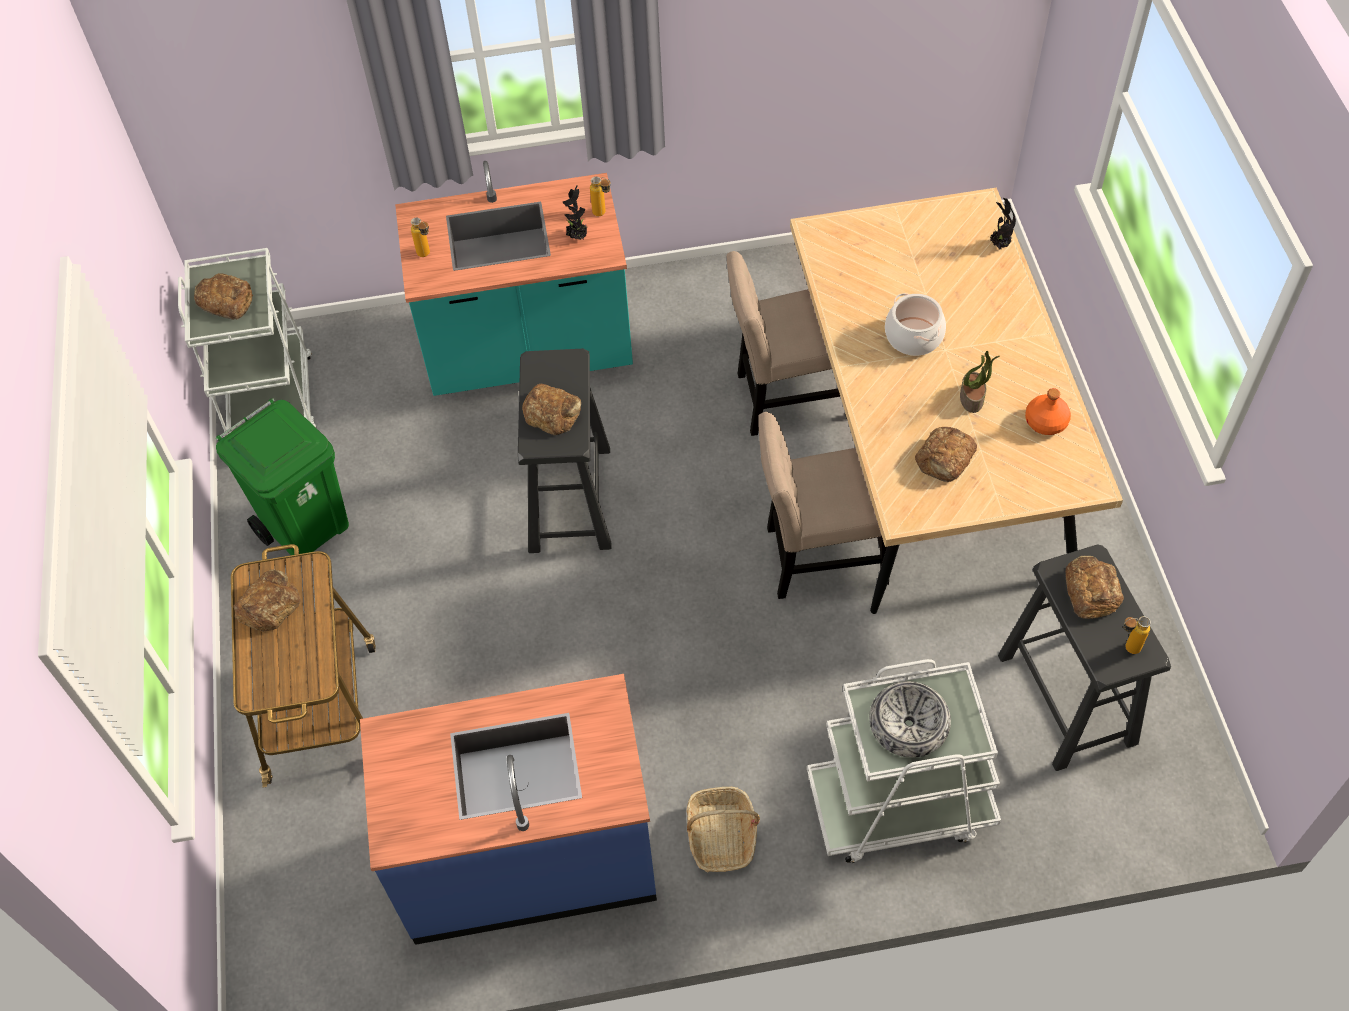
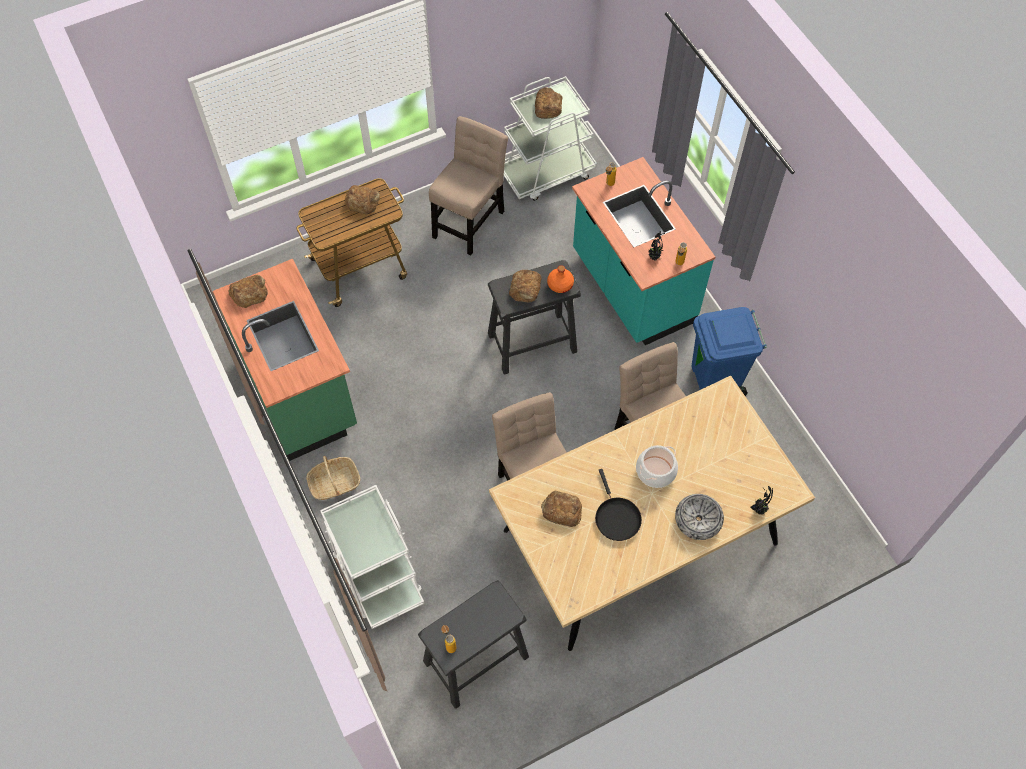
camera: 70 degrees right, 5 degrees up
(308, 527) = (470, 220): green trash can -> beige chair
(527, 855) = (300, 391): blue counter -> green counter
(716, 302) = (715, 380): none -> blue trash can
(909, 725) = (361, 527): bowl -> bowl (698, 519)
(972, 398) = (616, 517): potted plant -> black frying pan
(1045, 421) = (612, 566): orange bottle -> orange bottle (560, 284)
(1091, 591) = (486, 616): bread -> bread (249, 293)

